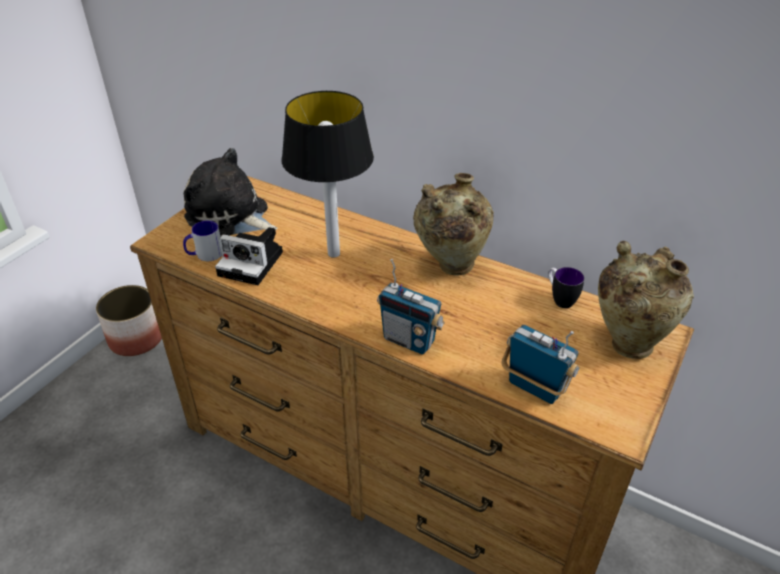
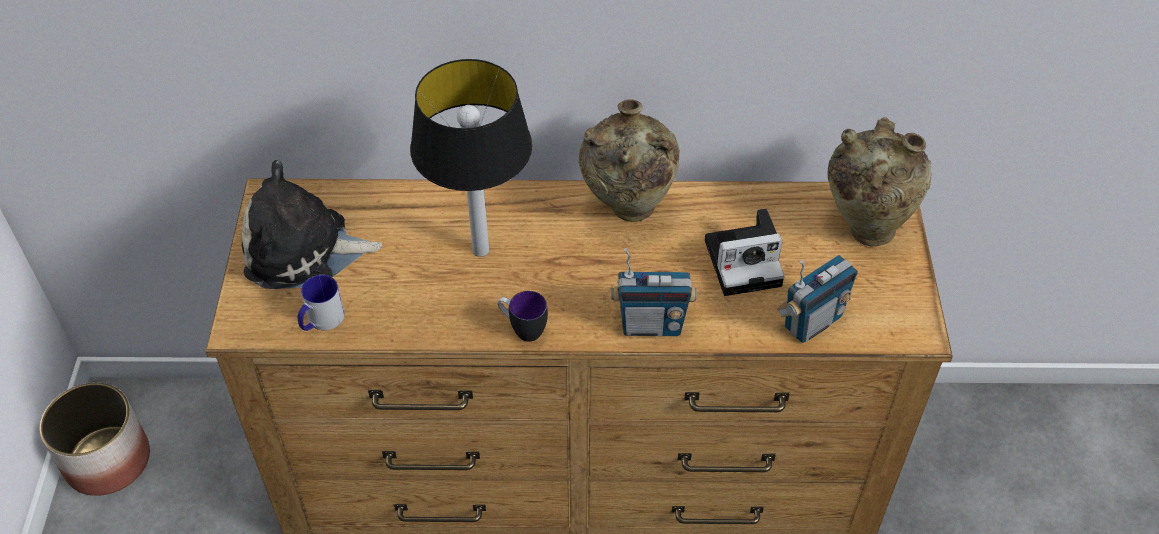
camera: 30 degrees left, 10 degrees up
(253, 263) = (394, 306): camera -> camera (745, 261)
(535, 388) = (812, 322): radio -> radio turned 135 degrees clockwise
(559, 299) = (769, 203): mug -> mug (522, 329)

